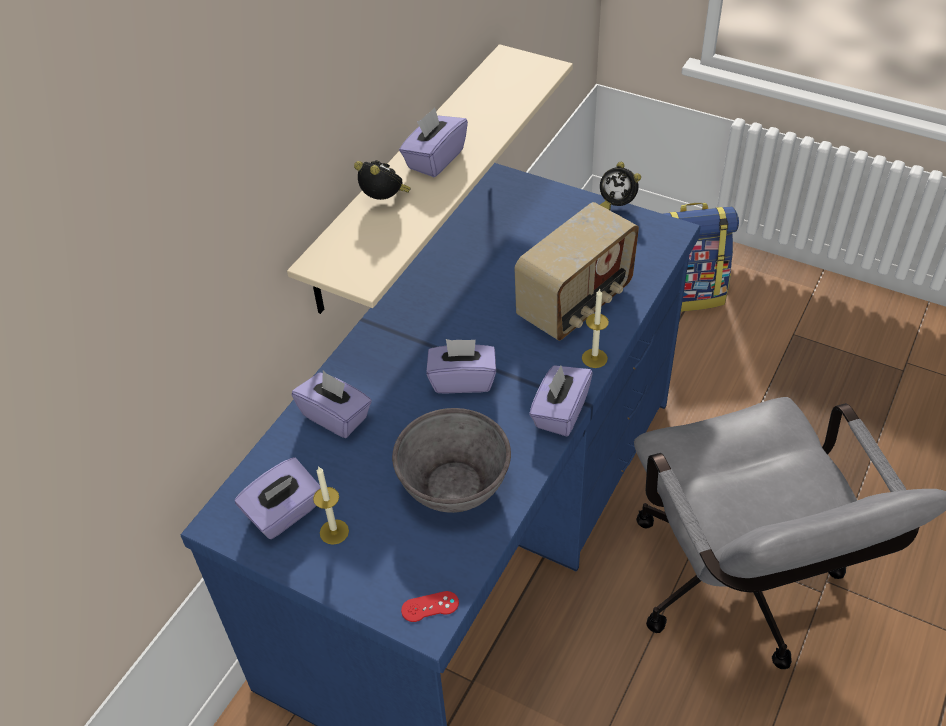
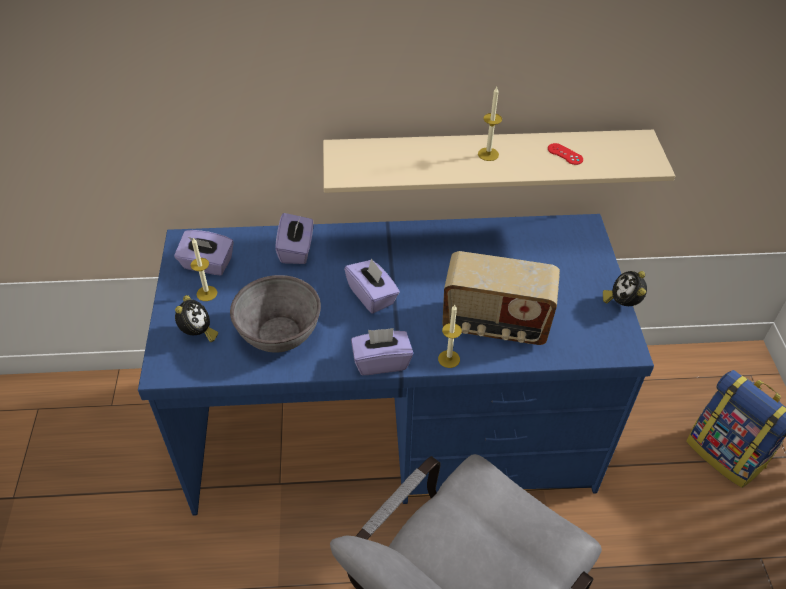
camera: 55 degrees right, 0 degrees up
(384, 201) = (424, 150): alarm clock -> alarm clock (198, 333)
(430, 606) = (176, 366): red game controller -> red game controller (565, 154)
(435, 159) = (488, 154): purple tissue box -> candle

